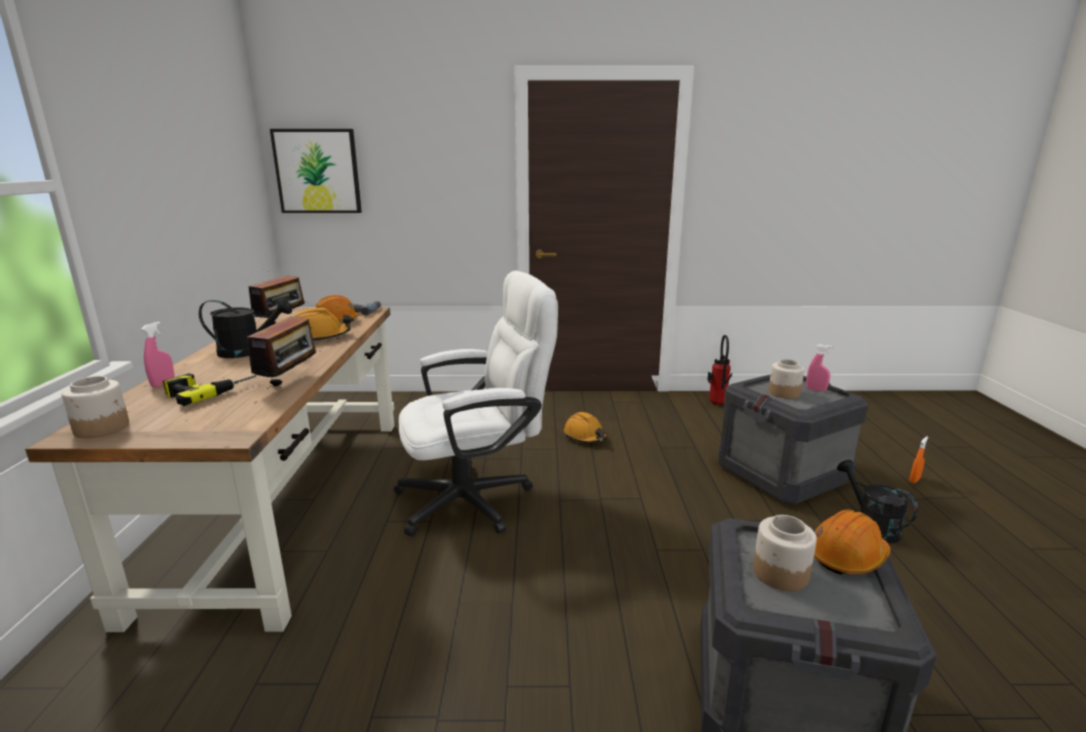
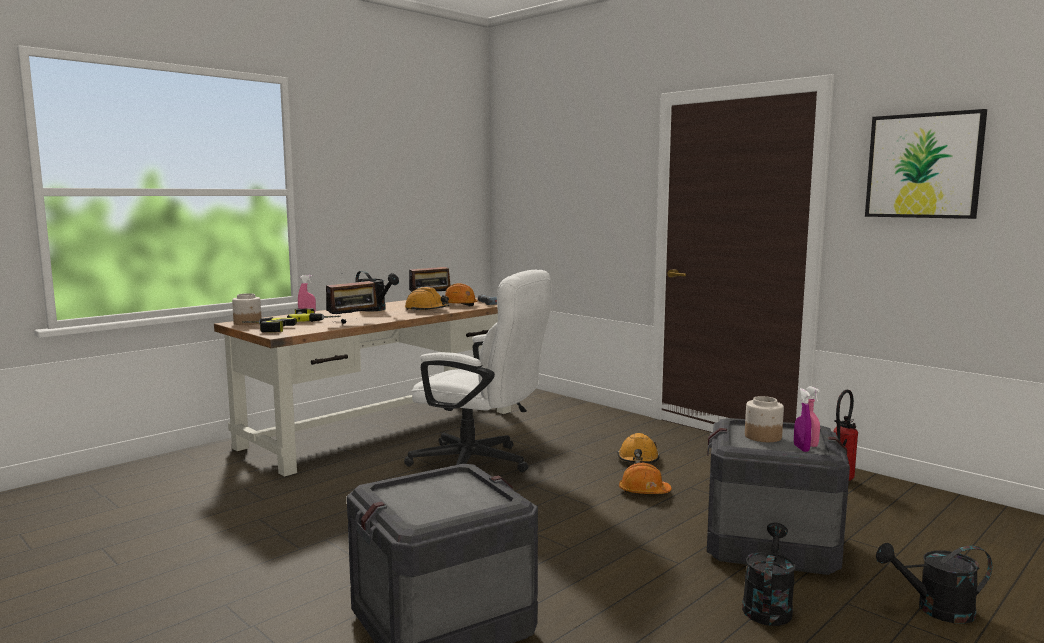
camera: 45 degrees right, 10 degrees down
(176, 431) = (264, 329): none -> power drill
(317, 171) = (519, 191): picture -> picture (923, 166)
(779, 573) = (430, 490): jar -> none
(822, 395) = (801, 448): none -> purple spray bottle
(846, 557) = (489, 503): orange hard hat -> orange hard hat (643, 491)
(914, 480) = (935, 610): orange spray bottle -> black watering can

